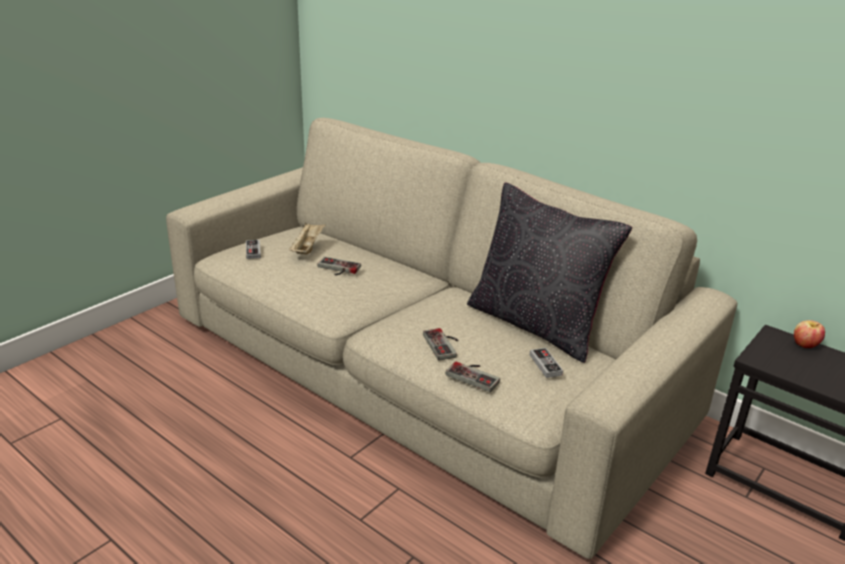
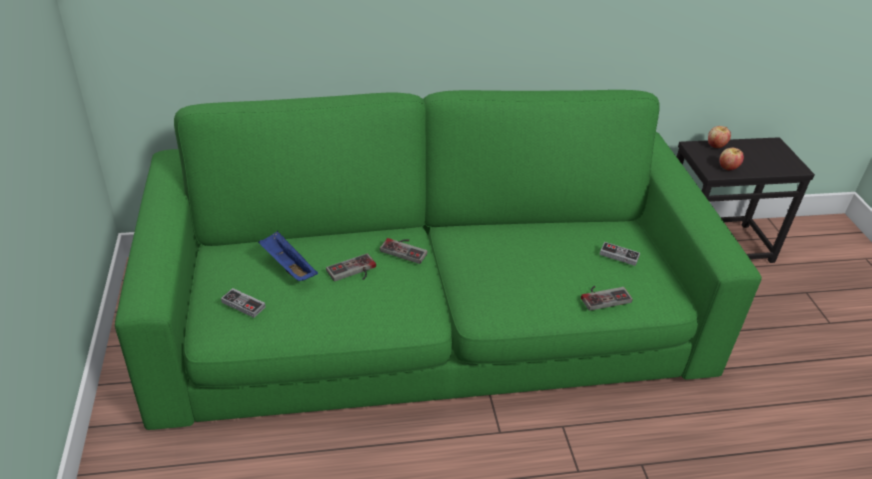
camera: 50 degrees left, 10 degrees up
(307, 247) = (287, 267): beige tray -> blue tray
(419, 369) = (430, 320): beige sofa -> green sofa
(444, 345) = (547, 285): game controller -> game controller (405, 249)
(535, 324) = (551, 225): black pillow -> none
(781, 364) = (728, 168): none -> apple

